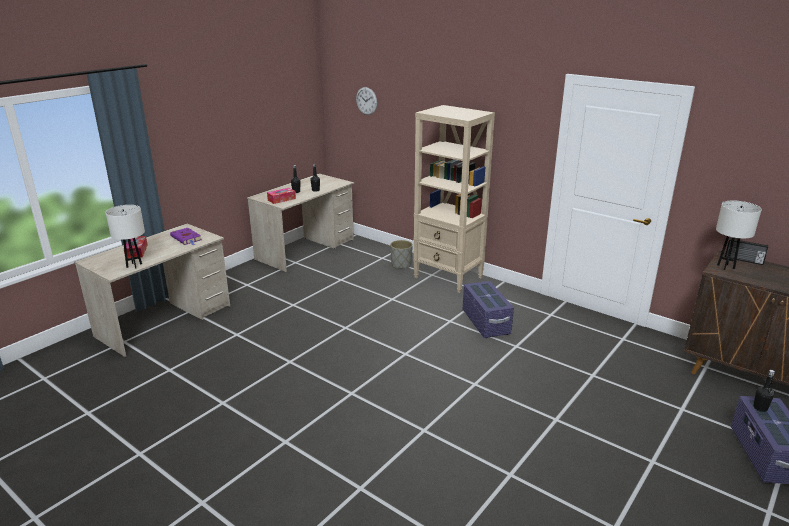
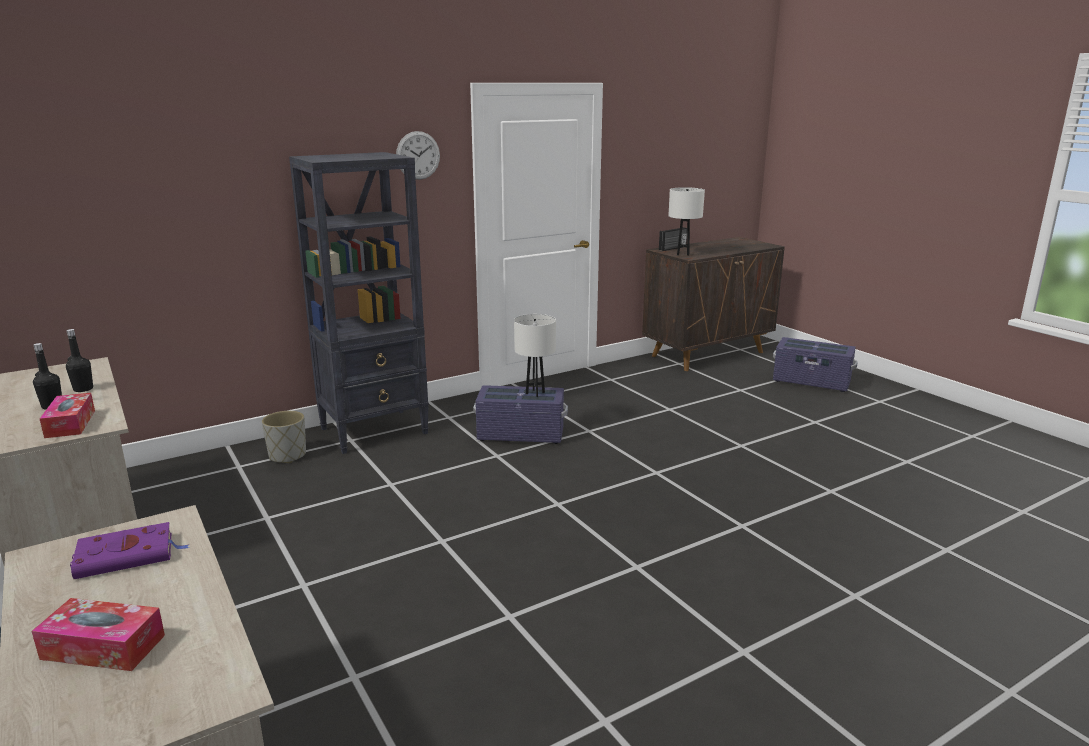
camera: 70 degrees left, 5 degrees down
(134, 265) = (212, 651): white table lamp -> white table lamp (535, 393)
(366, 101) = (88, 182): wall clock -> wall clock (418, 155)
(448, 277) = (375, 431): beige bookcase -> black bookcase
(760, 408) = (796, 345): black bottle -> none

